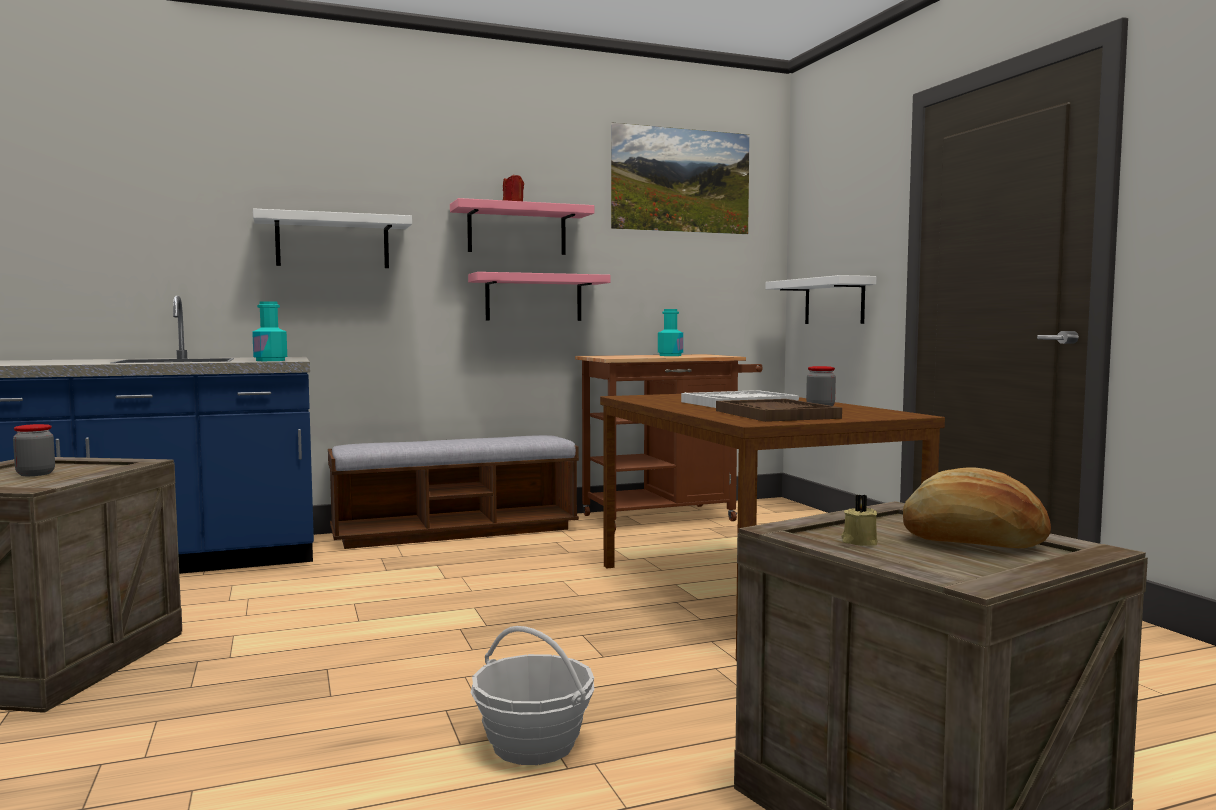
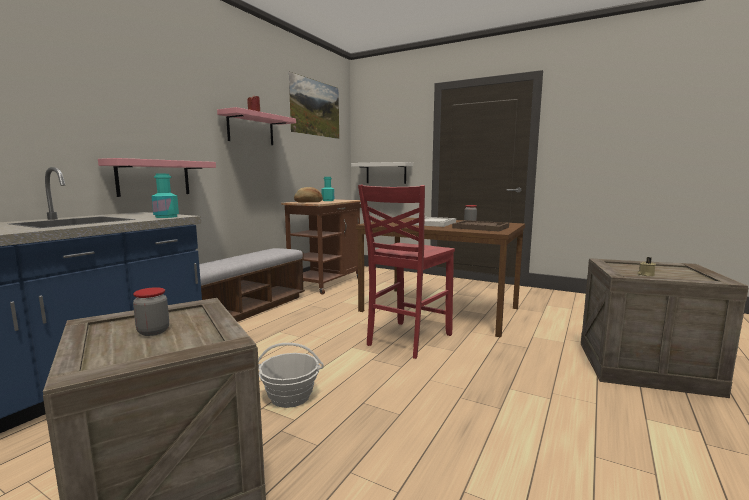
camera: 40 degrees left, 5 degrees up
(333, 242) = (150, 129): white shelf -> none
(533, 745) = (521, 396): basket -> basket (290, 397)
(534, 298) = (260, 170): pink shelf -> pink shelf (154, 178)
(571, 621) = (407, 340): none -> red chair
(973, 541) = (663, 268): bread -> bread (308, 202)

